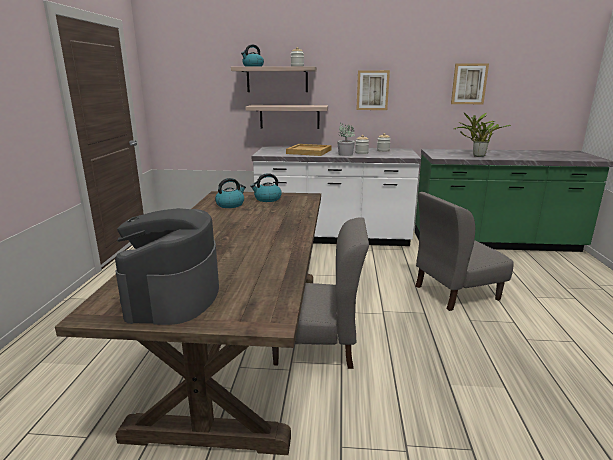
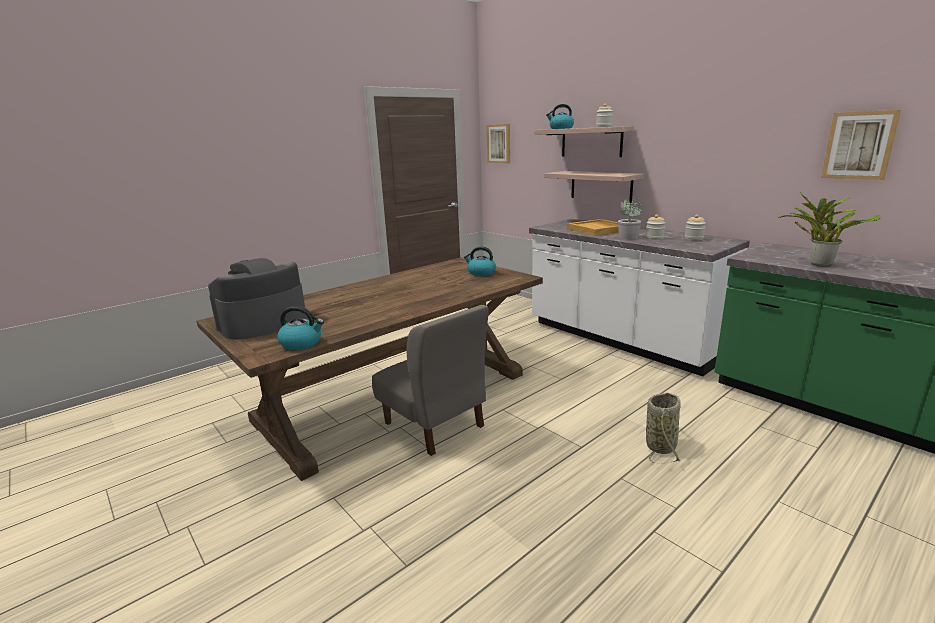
camera: 45 degrees right, 0 degrees up
(230, 205) = (442, 272): kettle -> kettle (302, 343)
(372, 90) = (700, 155): picture -> picture (499, 143)
(455, 292) = (661, 445): grey chair -> basket

